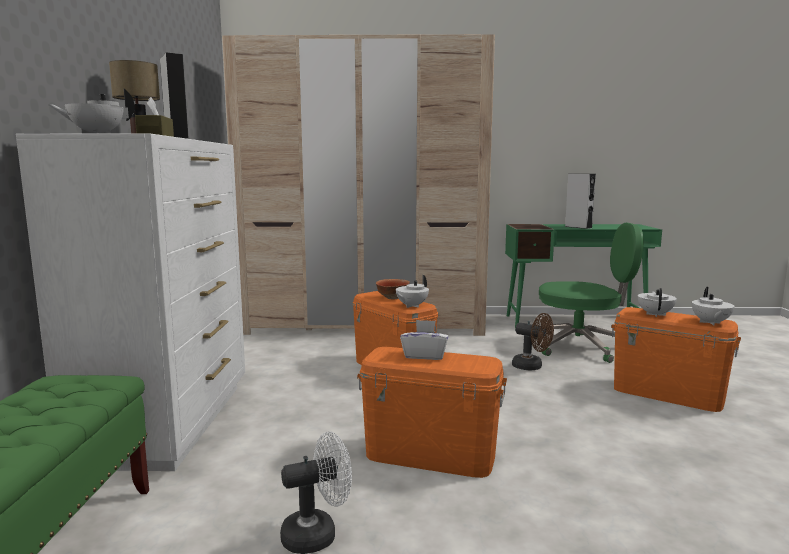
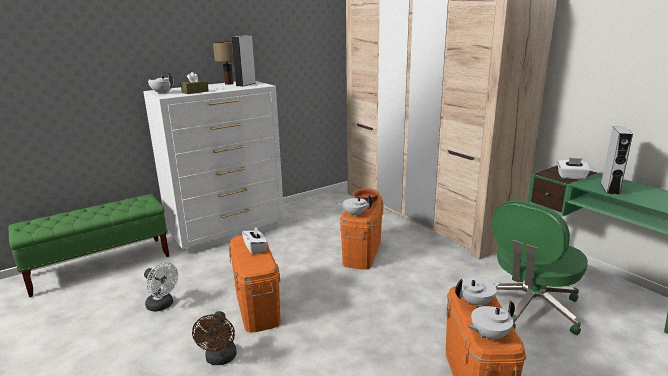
camera: 55 degrees right, 10 degrees up
(532, 367) = (441, 298): brown fan -> brown fan (220, 359)
(541, 227) = (571, 177): none -> white tissue box
(581, 346) = (530, 308): green office chair -> green office chair turned 75 degrees clockwise

